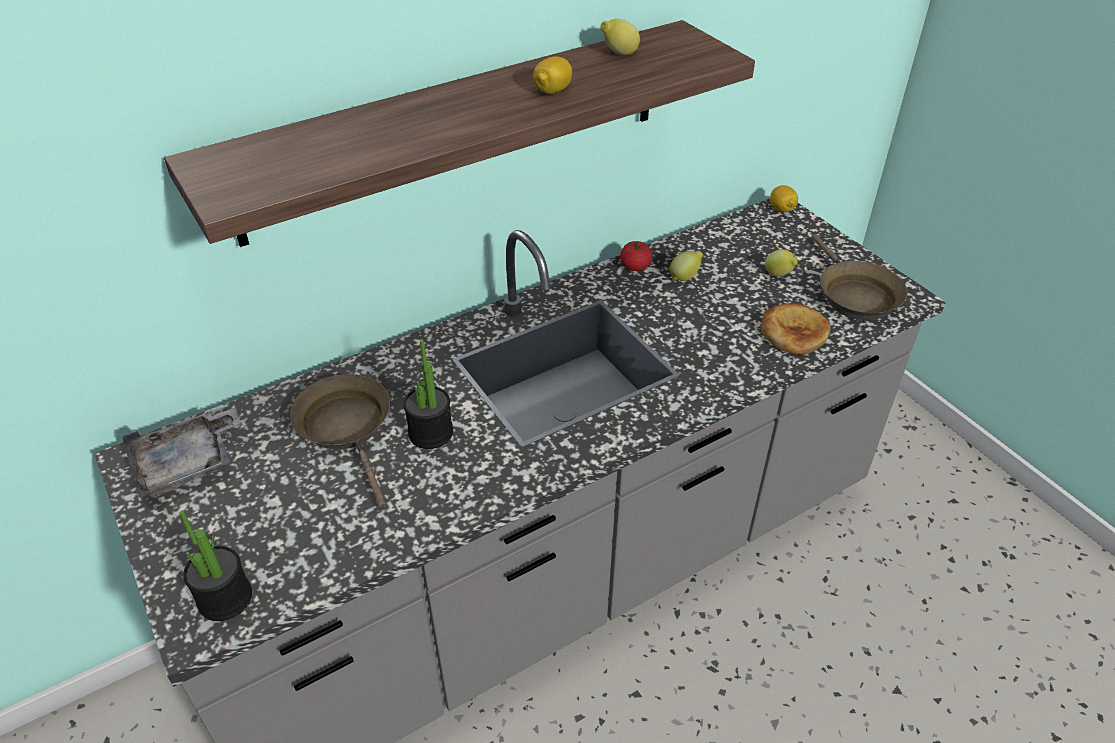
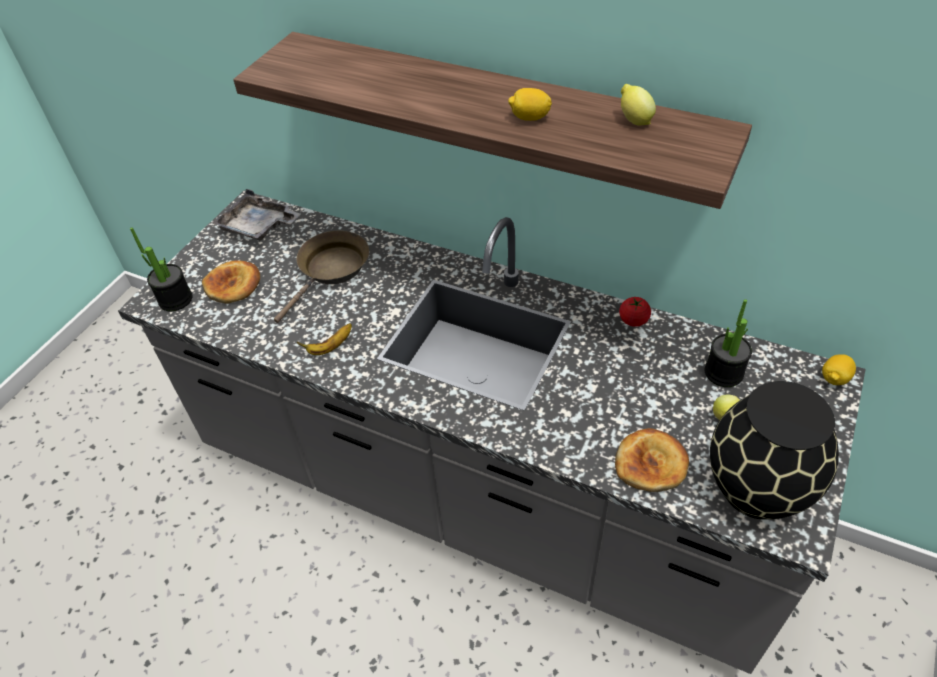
camera: 60 degrees right, 5 degrees up
(268, 527) = (233, 285): none -> bread
(431, 433) = (356, 308): potted plant -> potted plant (723, 372)
(468, 477) = (330, 347): none -> banana
(685, 277) = (652, 357): lemon -> none
(854, 295) = (755, 489): brown frying pan -> black vase

